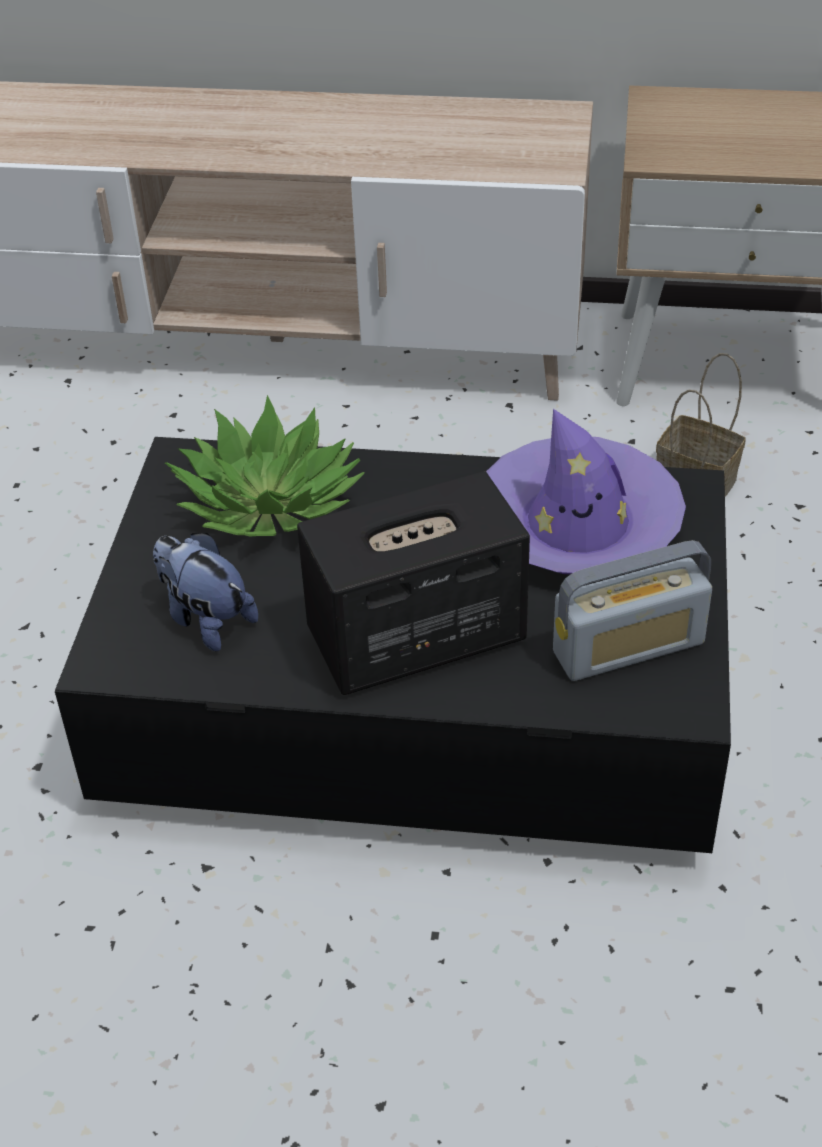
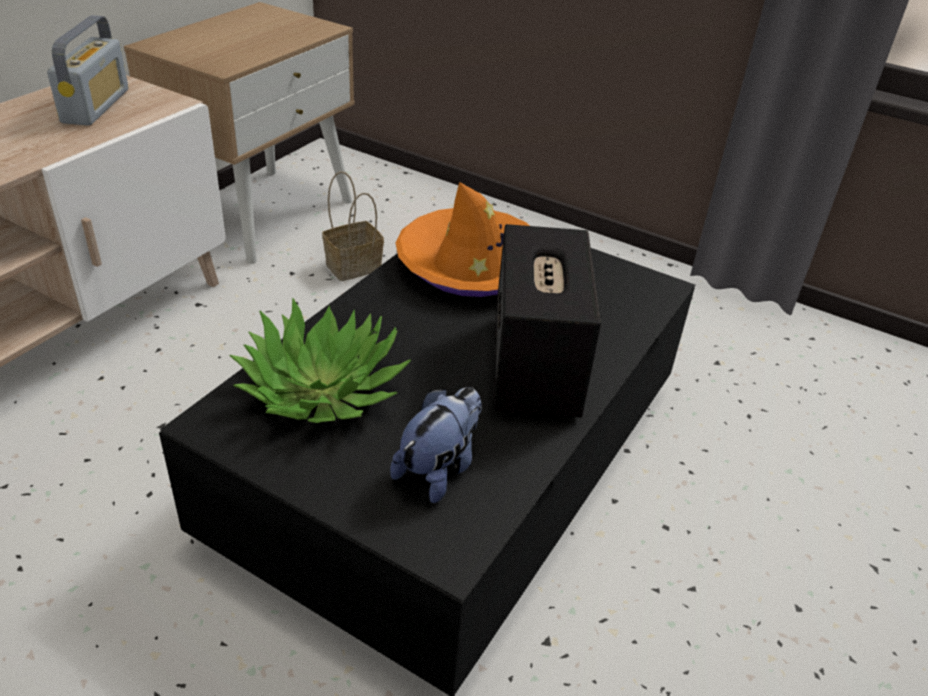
camera: 70 degrees left, 5 degrees down
(206, 619) = (439, 469): plush toy -> plush toy turned 150 degrees clockwise
(578, 524) = (471, 265): purple hat -> orange hat
(628, 647) = (599, 288): radio -> radio (96, 106)

